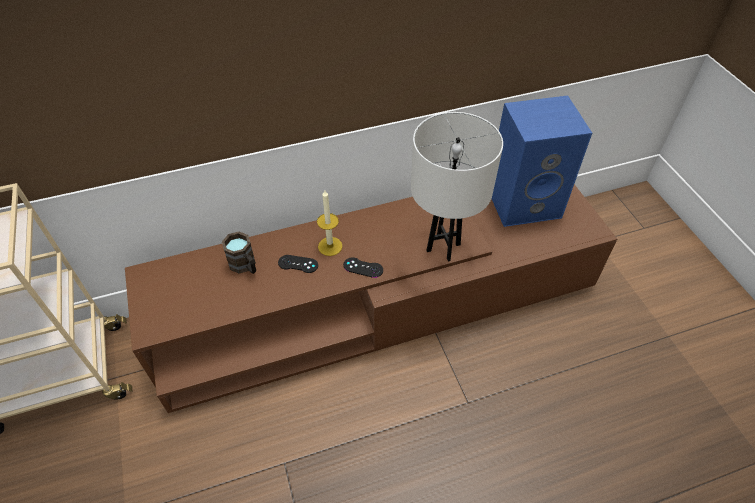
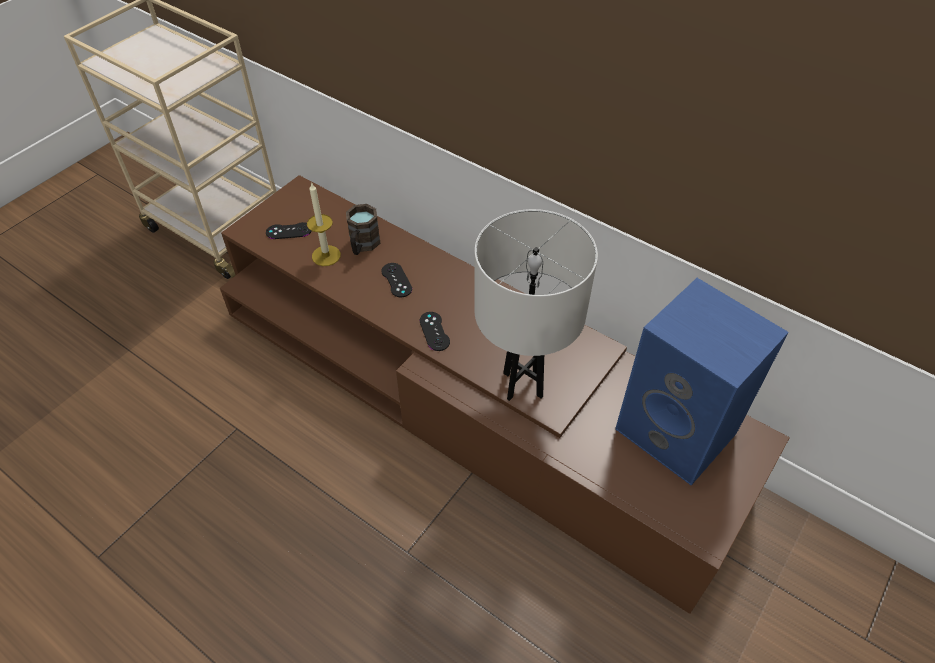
camera: 55 degrees right, 0 degrees up
(181, 303) = (289, 231): none -> black game controller
(330, 246) = (439, 290): candle -> candle (326, 255)

